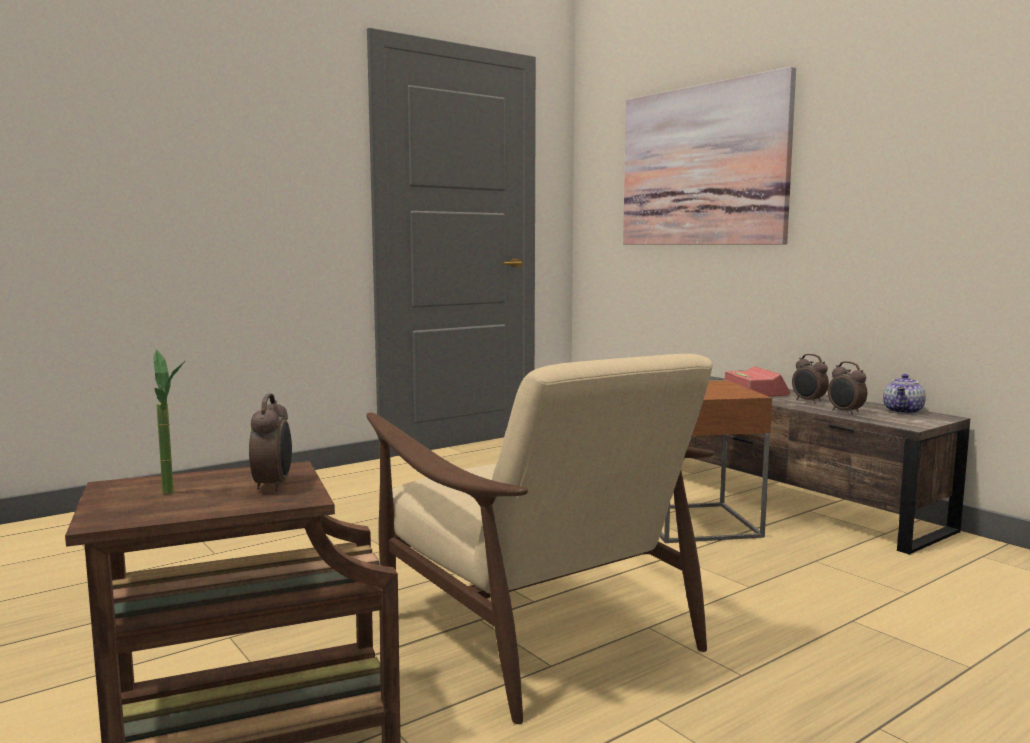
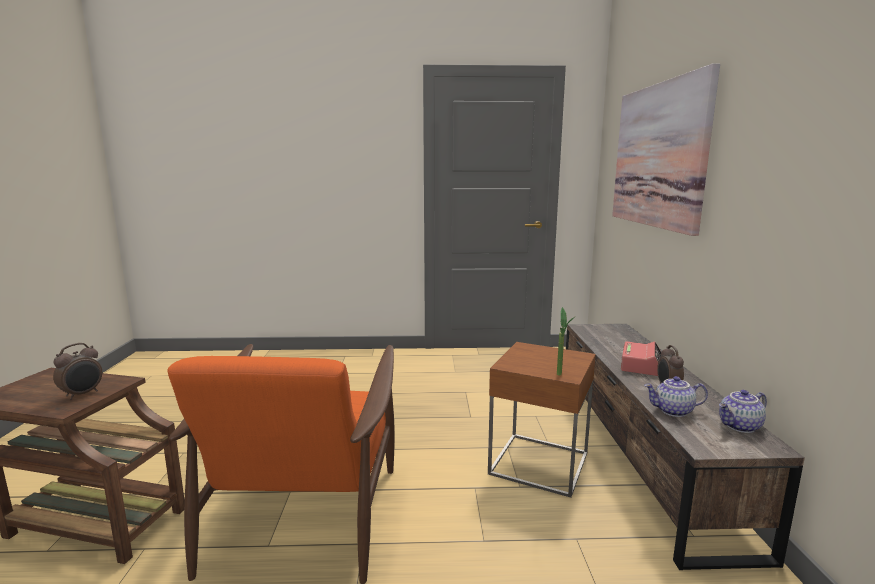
camera: 35 degrees right, 5 degrees up
(174, 494) = (44, 388): potted plant -> potted plant (562, 376)
(535, 627) = (305, 511): beige armchair -> orange armchair
(845, 412) = (673, 411): alarm clock -> teapot

